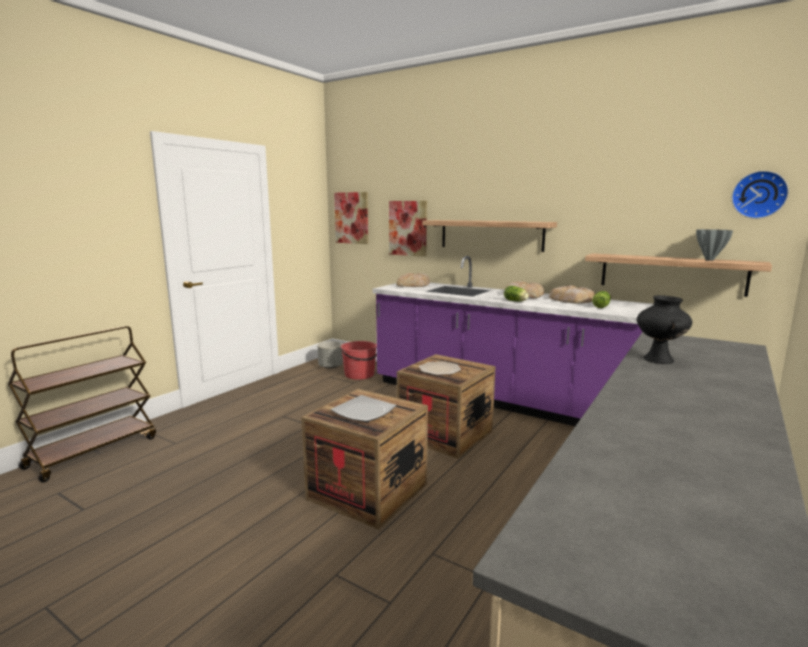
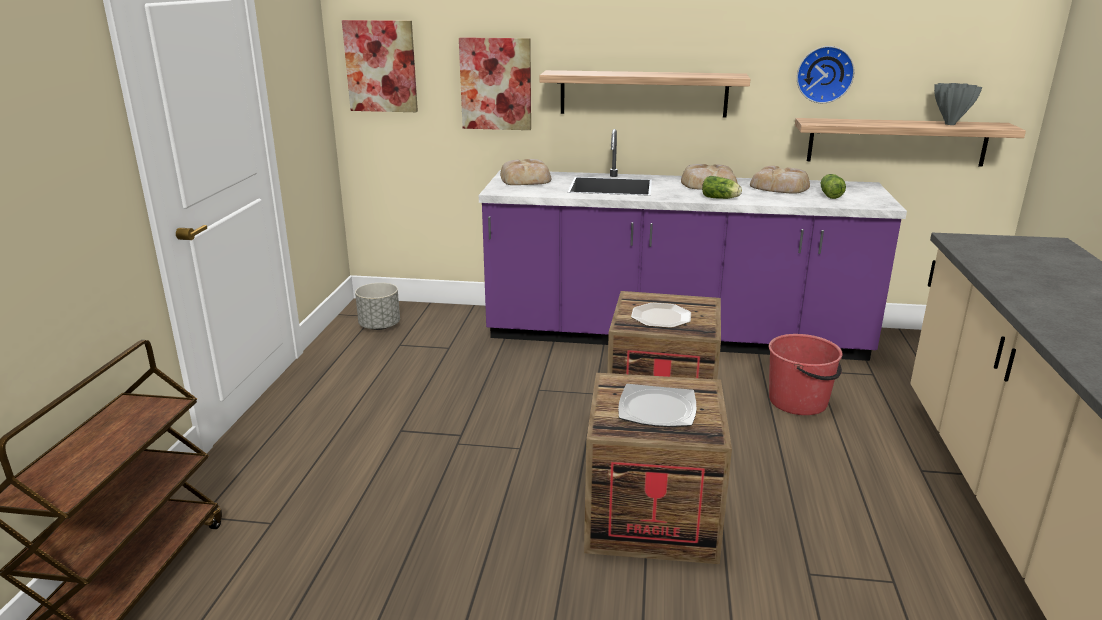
camera: 25 degrees left, 10 degrees up
(360, 375) = (443, 332): red bucket -> red bucket (799, 401)
(659, 360) = (1017, 279): black vase -> none
(759, 194) = (1004, 38): wall clock -> wall clock (824, 74)

